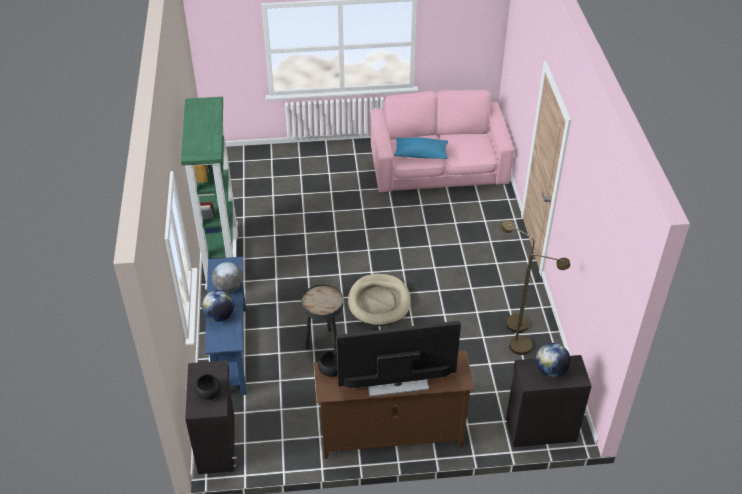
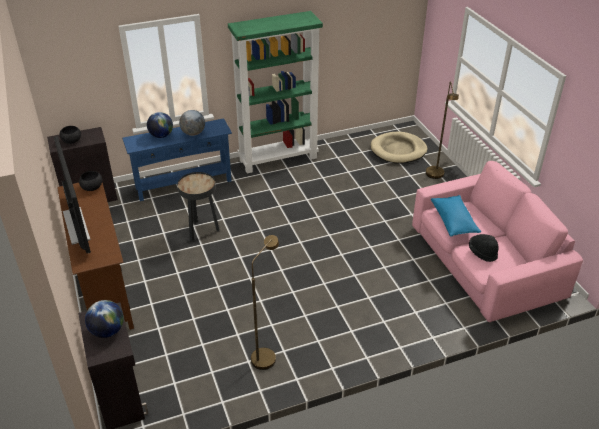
camera: 75 degrees right, 5 degrees down
(379, 302) = (262, 253): beige dog bed -> beige dog bed (398, 150)
(465, 150) = (482, 253): none -> black hat
(527, 347) = (232, 372): brown floor lamp -> brown floor lamp (436, 176)

